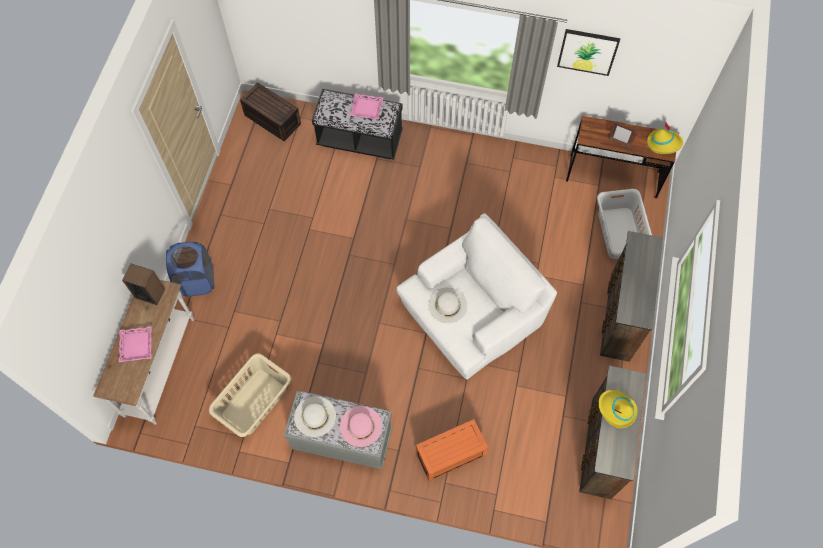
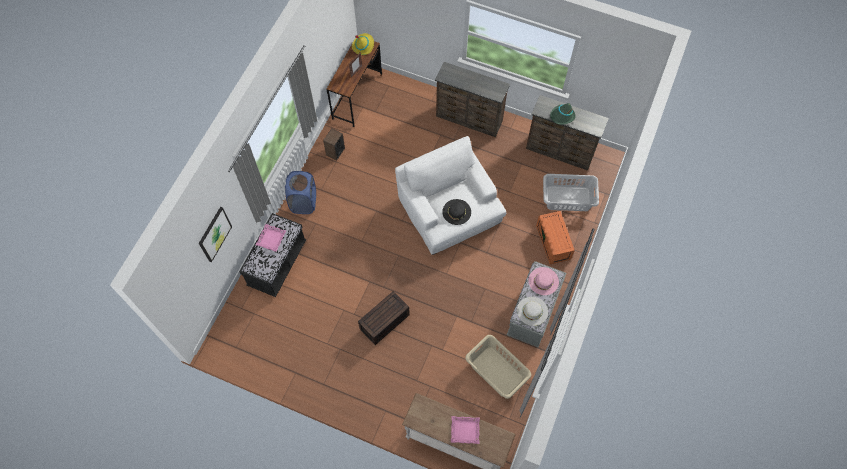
camera: 80 degrees left, 0 degrees up
(150, 293) = (420, 417): speaker -> speaker (335, 151)
(197, 281) = (383, 408): blue laundry basket -> blue laundry basket (303, 202)
(271, 119) = (237, 332): brown storage box -> brown storage box (384, 323)
(447, 305) = (456, 212): white hat -> black hat
(587, 51) = (311, 51): picture -> picture (214, 234)
(616, 409) = (562, 116): yellow hat -> green hat
(619, 233) = (405, 103): grey laundry basket -> grey laundry basket (568, 199)

